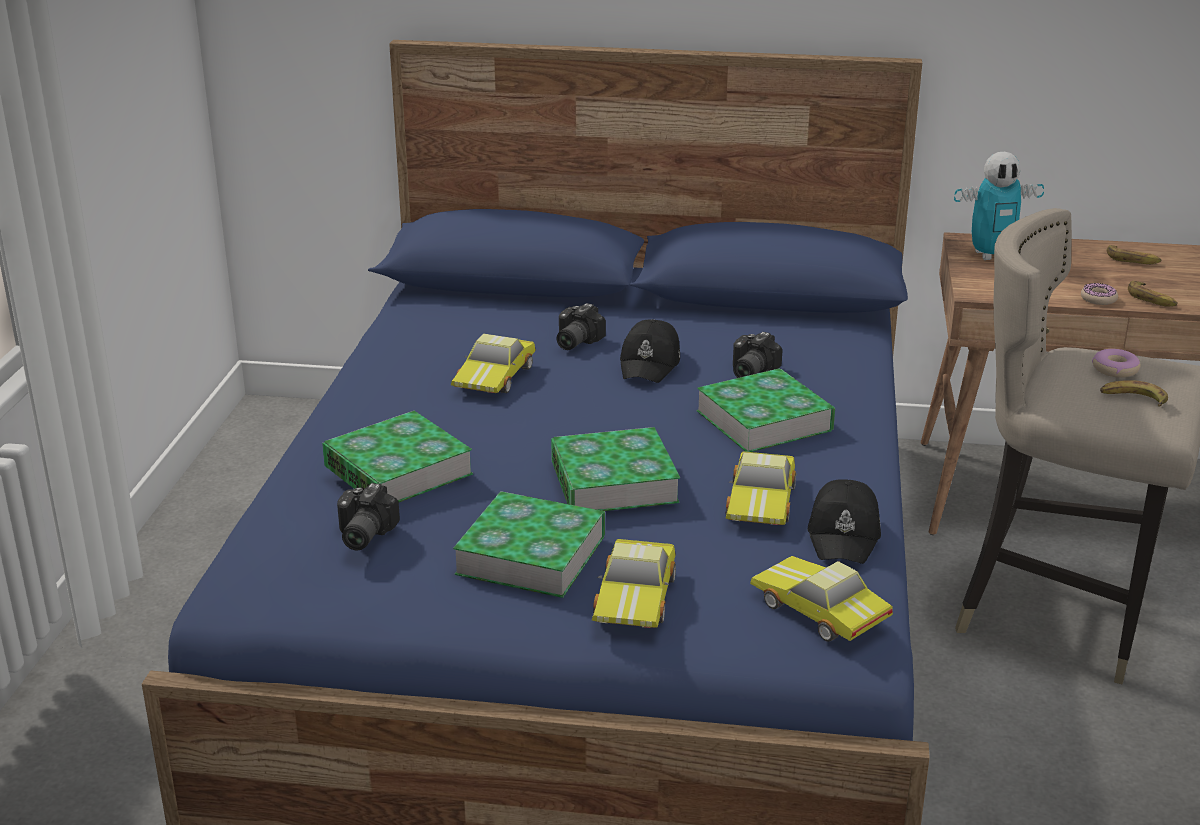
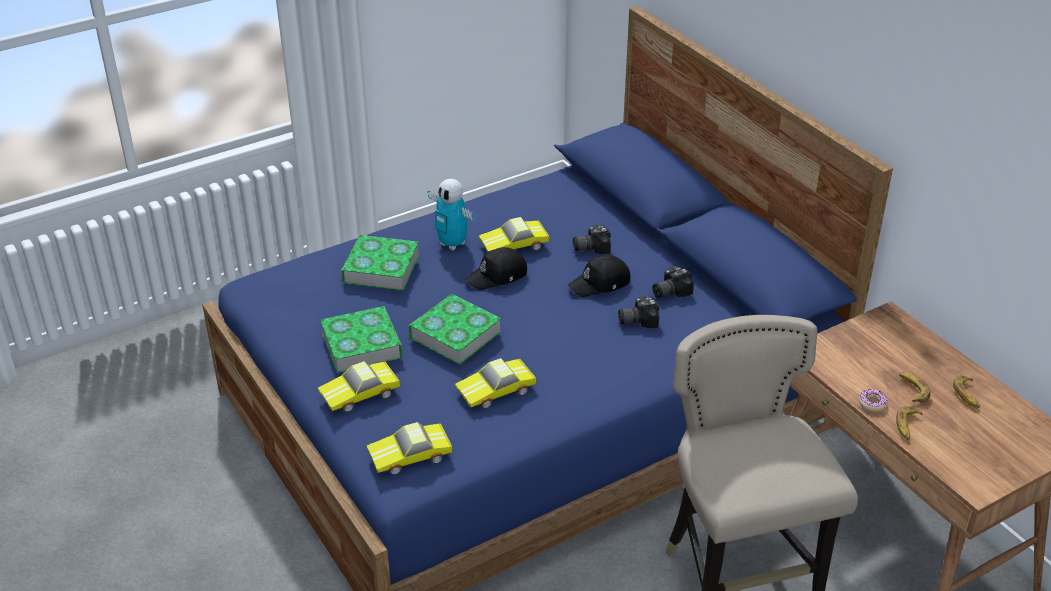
camera: 50 degrees right, 10 degrees up
(361, 535) = (316, 290): camera -> camera (669, 291)
(764, 420) = (584, 351): book -> none
(818, 612) = (411, 456): toy car -> toy car turned 120 degrees counterclockwise
(845, 534) = (496, 433): black cap -> black cap (497, 276)
(991, 255) = (879, 334): toy robot -> toy robot (452, 244)
(1115, 370) = (781, 450): donut -> none
(1132, 399) = (747, 471): banana -> banana (912, 390)

